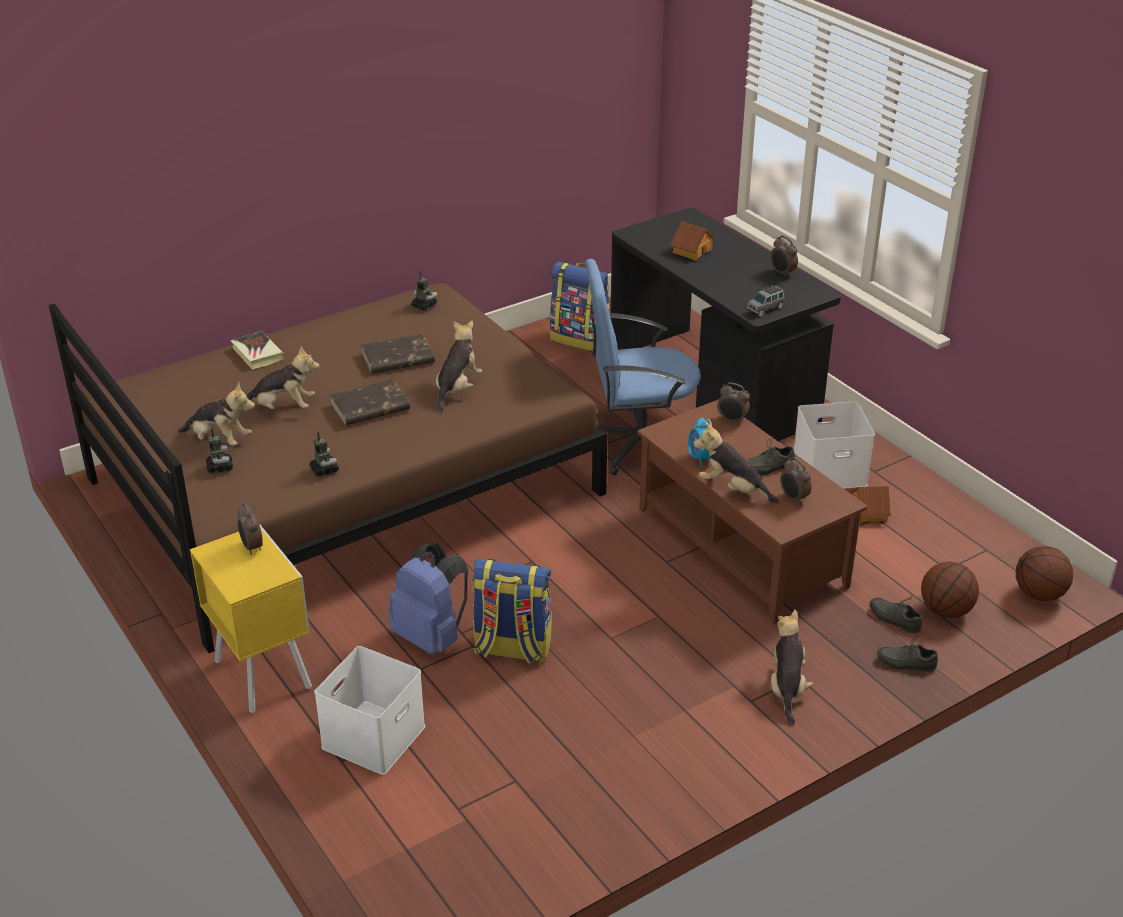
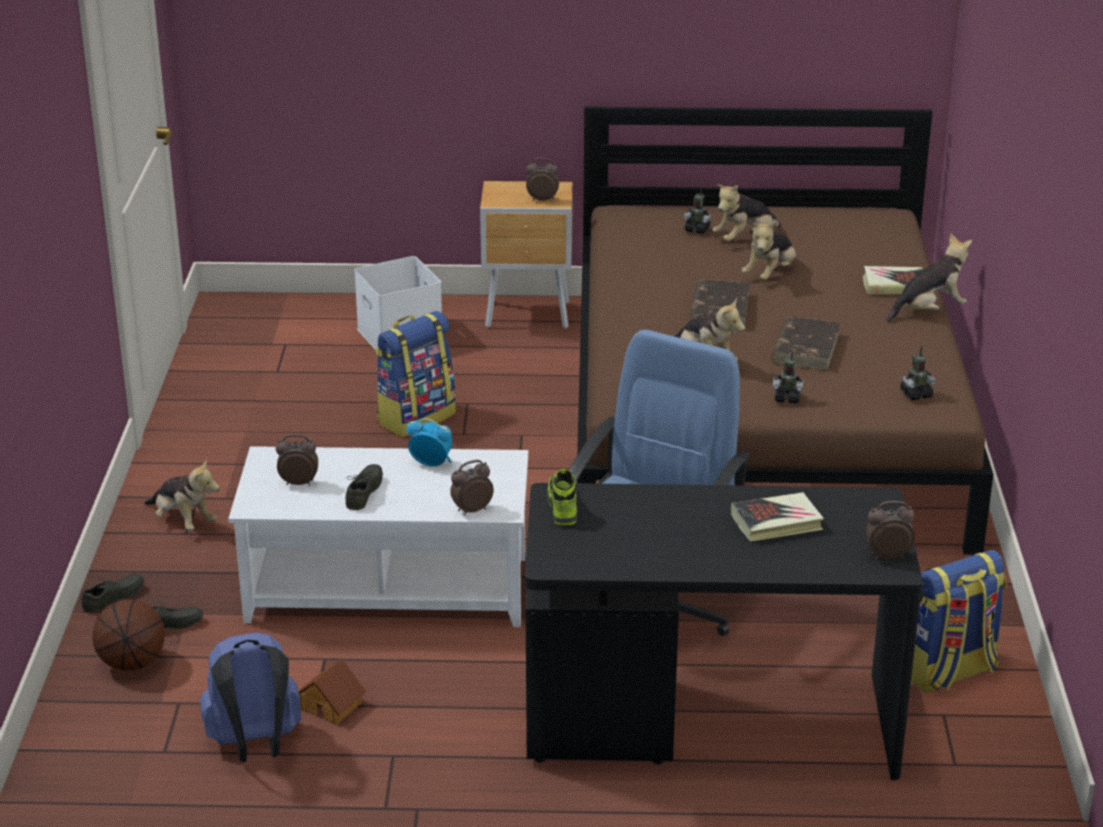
camera: 125 degrees right, 5 degrees down
(263, 673) = (529, 315): yellow nightstand -> brown nightstand
(324, 470) = (636, 266): toy robot -> toy robot (787, 398)
(431, 637) = (479, 389): blue backpack -> blue backpack (255, 745)
(691, 251) = (776, 522): toy house -> book
(733, 489) = (359, 457): plush toy -> plush toy (929, 311)
(742, 547) = (387, 590): brown coffee table -> white coffee table
(765, 309) = (562, 506): grey toy car -> shoe
(782, 273) = (636, 561): alarm clock -> alarm clock (887, 555)
(830, 470) = (435, 722): white storage box -> none
(1039, 594) = (59, 742): basketball -> none

